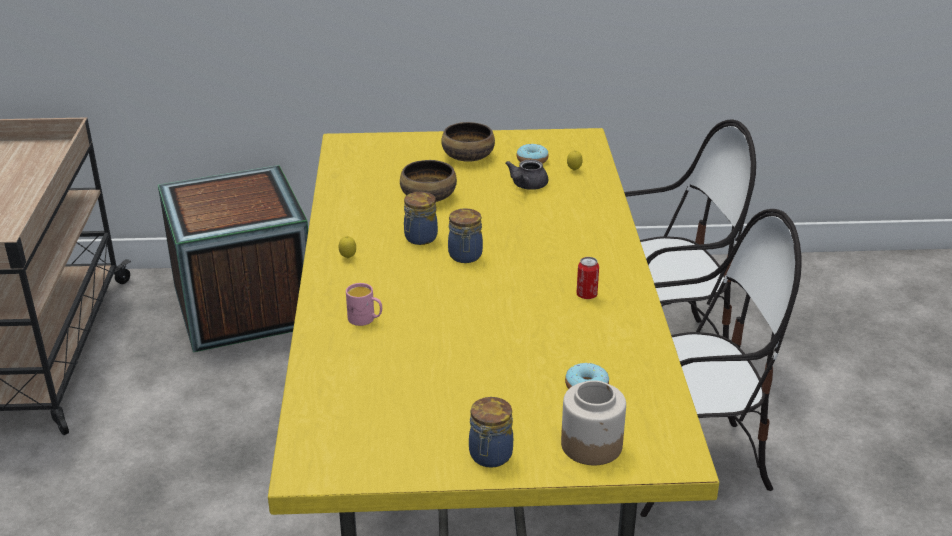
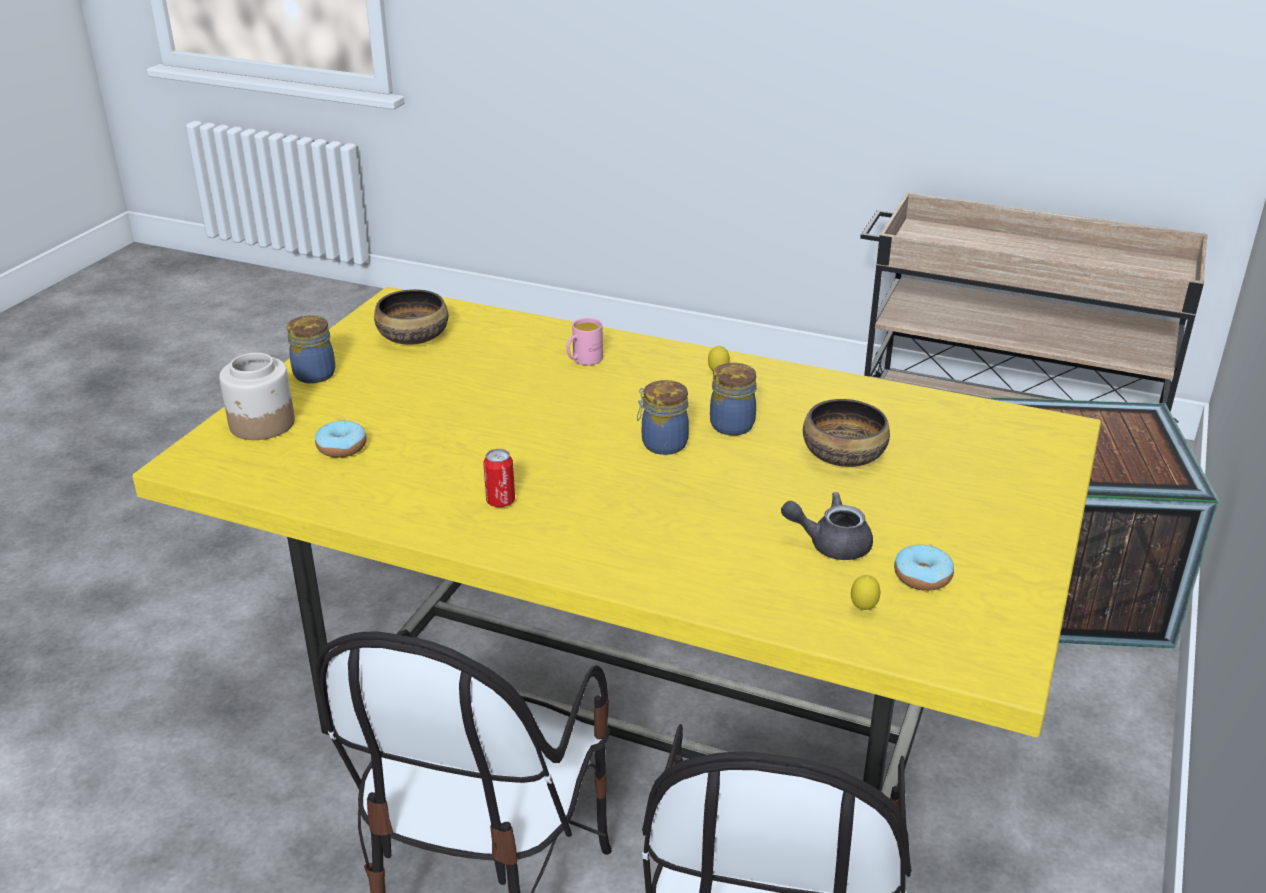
camera: 115 degrees right, 0 degrees up
(467, 156) = (965, 518): bowl -> bowl (414, 336)
(526, 186) = (830, 544): grey teapot -> grey teapot turned 45 degrees counterclockwise

